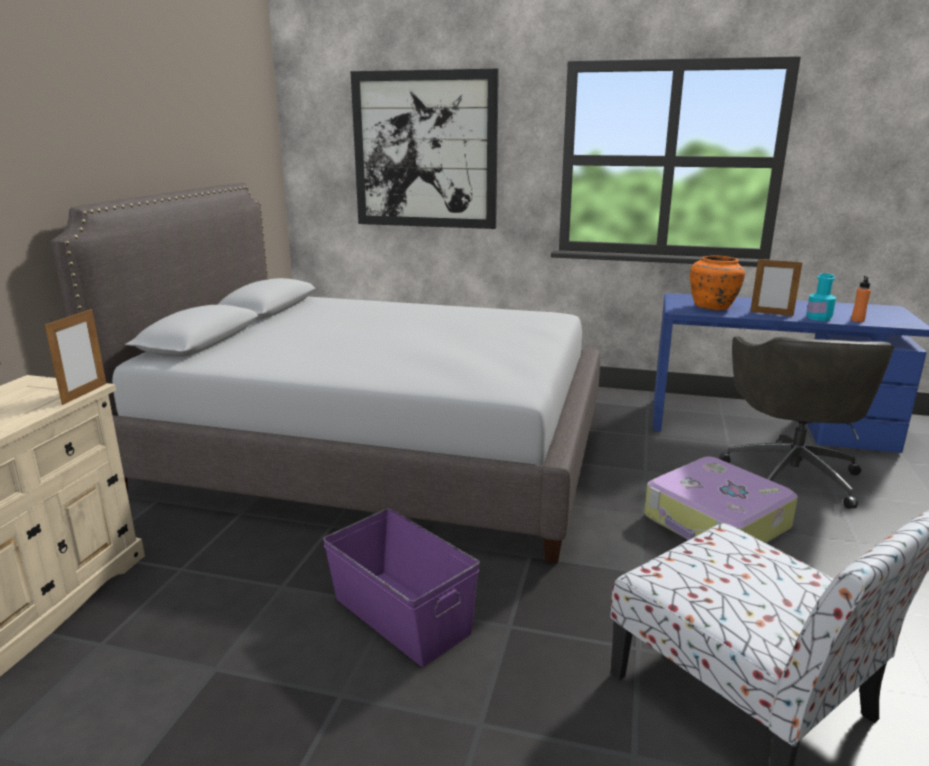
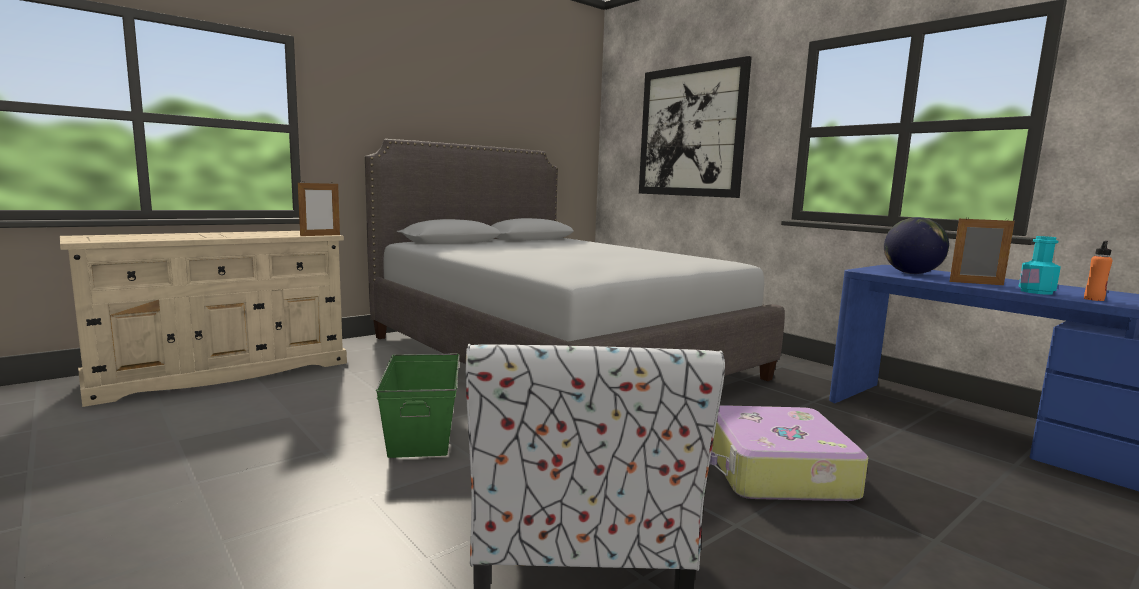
camera: 35 degrees right, 10 degrees down
(401, 614) = (423, 431): purple storage box -> green storage box
(713, 307) = (911, 273): orange vase -> globe
(771, 313) = (976, 283): picture frame -> picture frame turned 135 degrees clockwise
(791, 474) = (944, 469): grey office chair -> none

